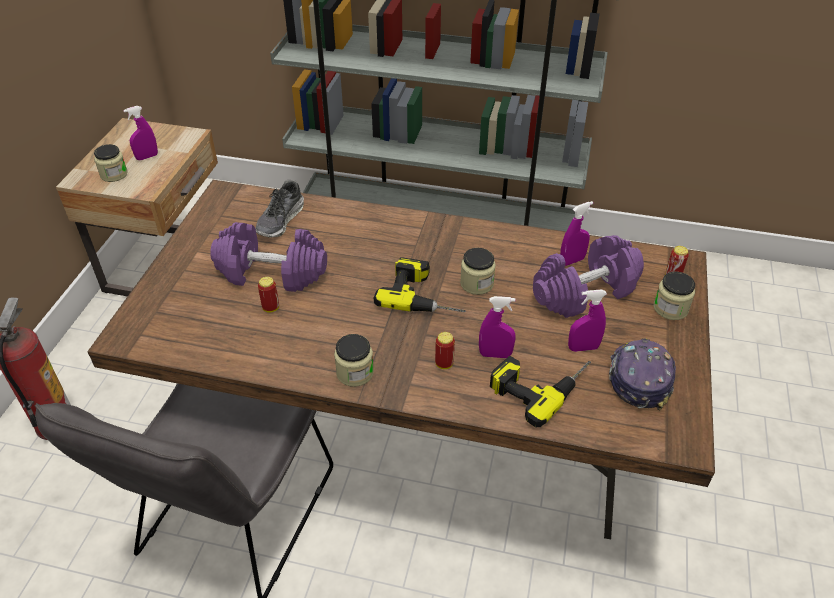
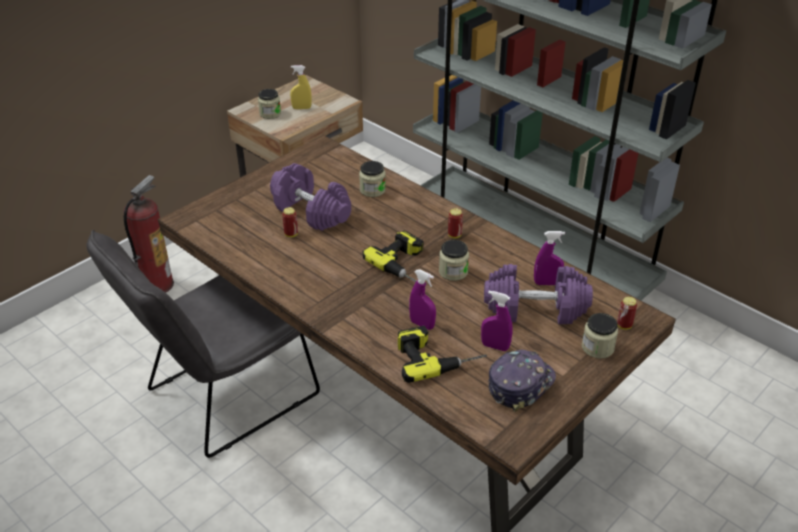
camera: 30 degrees right, 5 degrees down
(147, 157) = (301, 108): purple spray bottle -> yellow spray bottle
(280, 220) = (347, 178): shoe -> none
(355, 373) = (311, 297): jar -> jar (372, 190)
(444, 364) = (379, 315): can -> can (454, 235)

